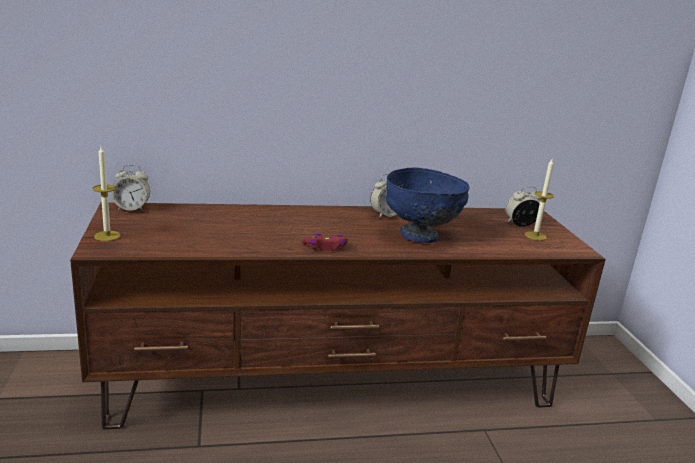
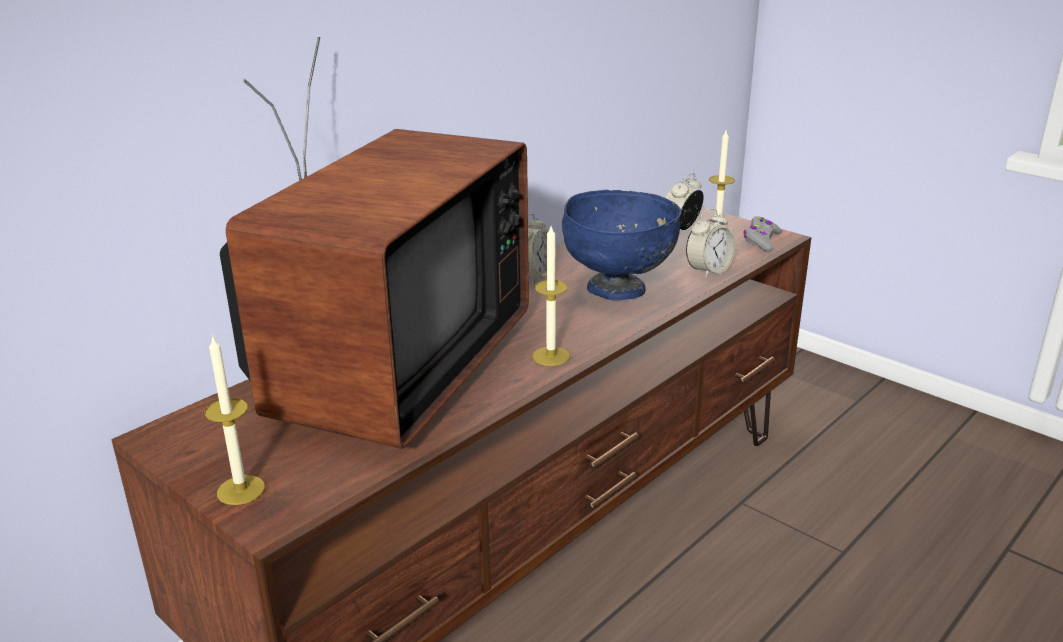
camera: 35 degrees left, 5 degrees up
(132, 208) = (189, 425): alarm clock -> alarm clock (708, 270)
(238, 222) = (385, 372): none -> television
(325, 247) = (551, 356): red game controller -> candle
(562, 248) = (761, 240): none -> grey game controller

